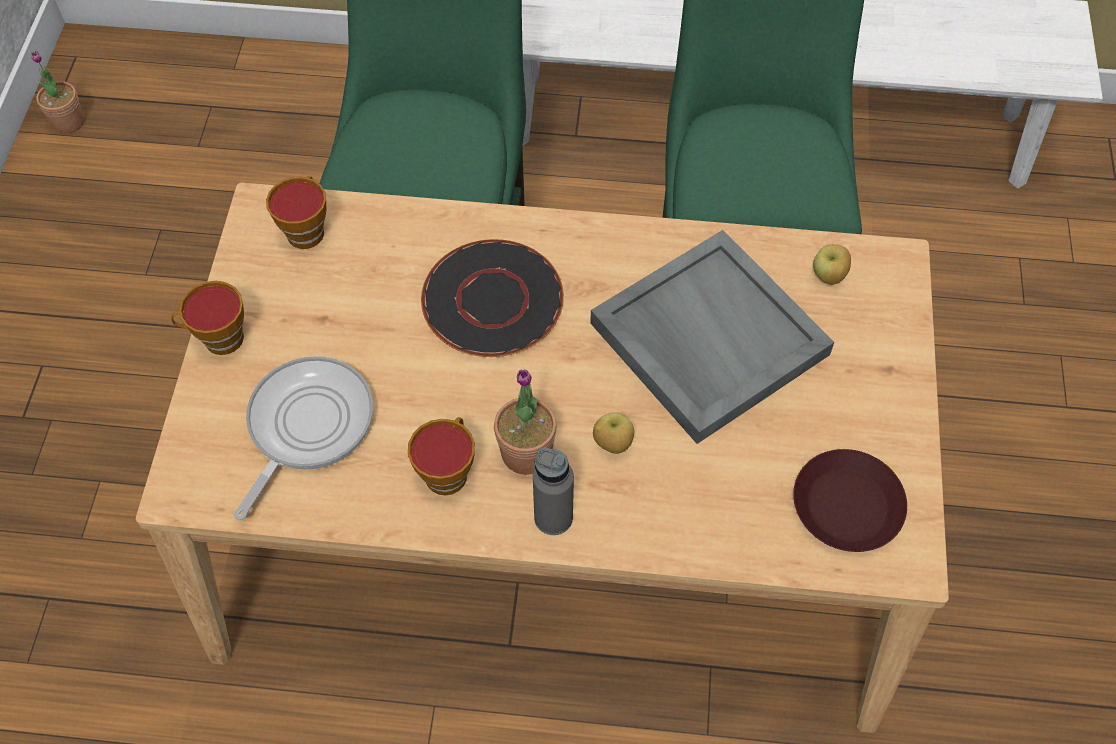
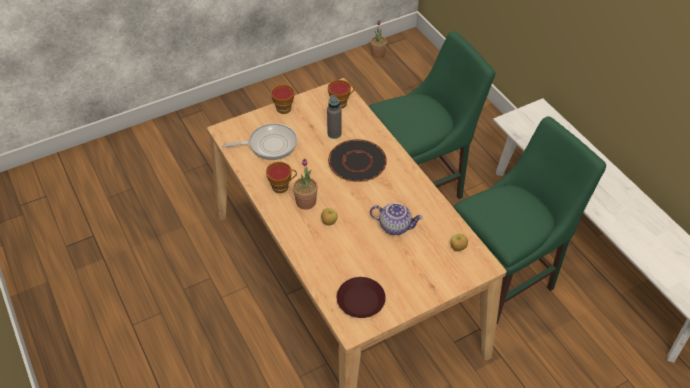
camera: 55 degrees right, 10 degrees down
(553, 517) = (287, 221): grey bottle -> grey bottle (334, 134)
(706, 338) = (395, 226): grey tray -> teapot

